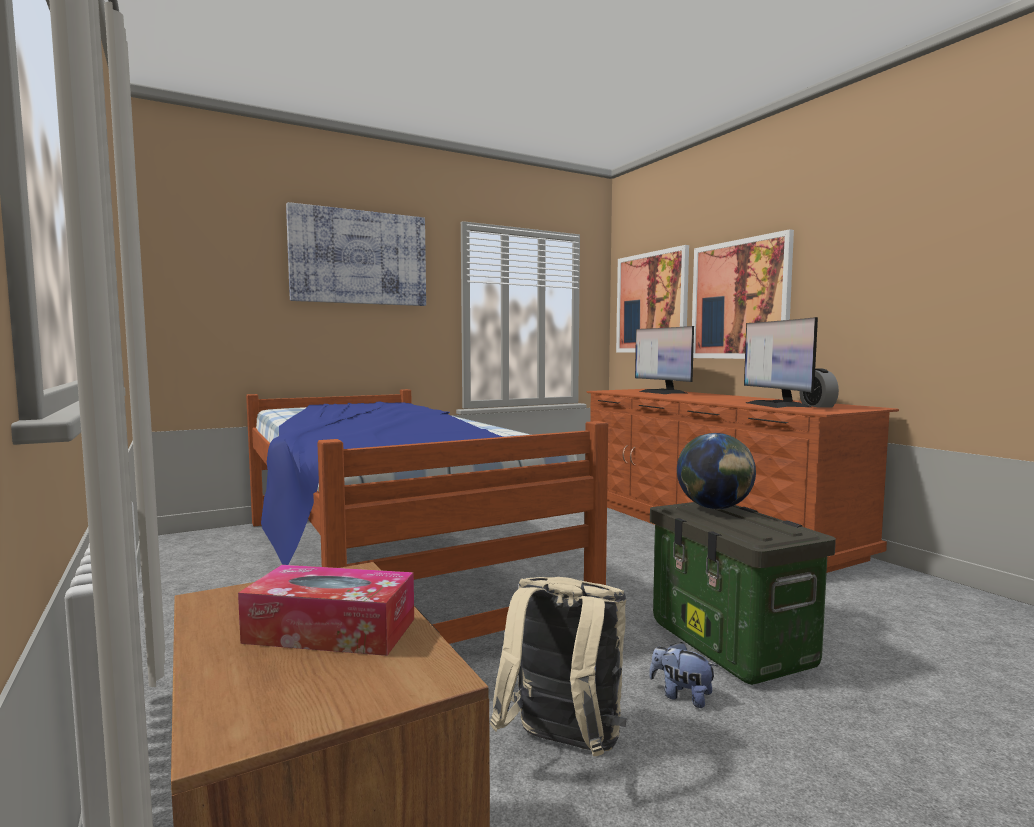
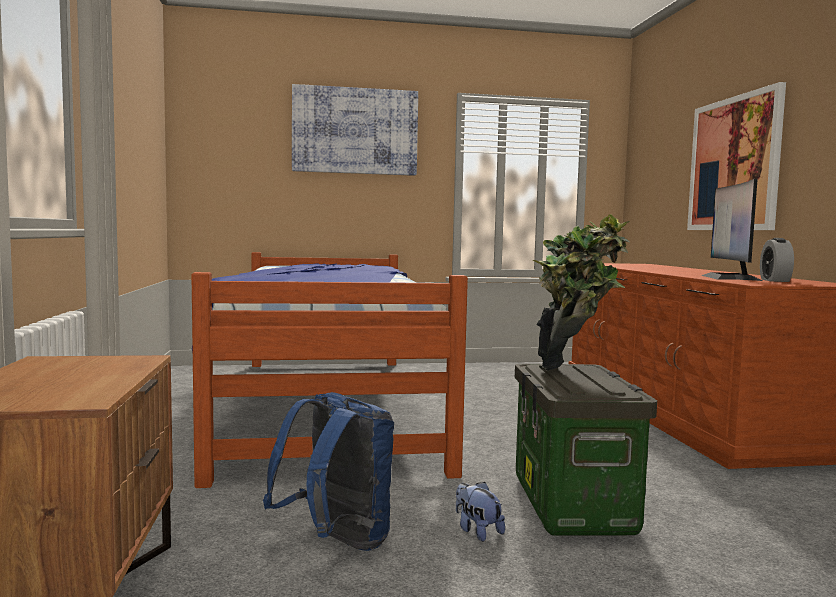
camera: 20 degrees right, 0 degrees up
(331, 631) = (74, 378): tissue box -> none
(563, 747) = (336, 542): beige backpack -> blue backpack
(651, 303) = (658, 170): picture -> none
(663, 392) = (649, 266): monitor -> none
(714, 508) = (574, 368): globe -> potted plant

